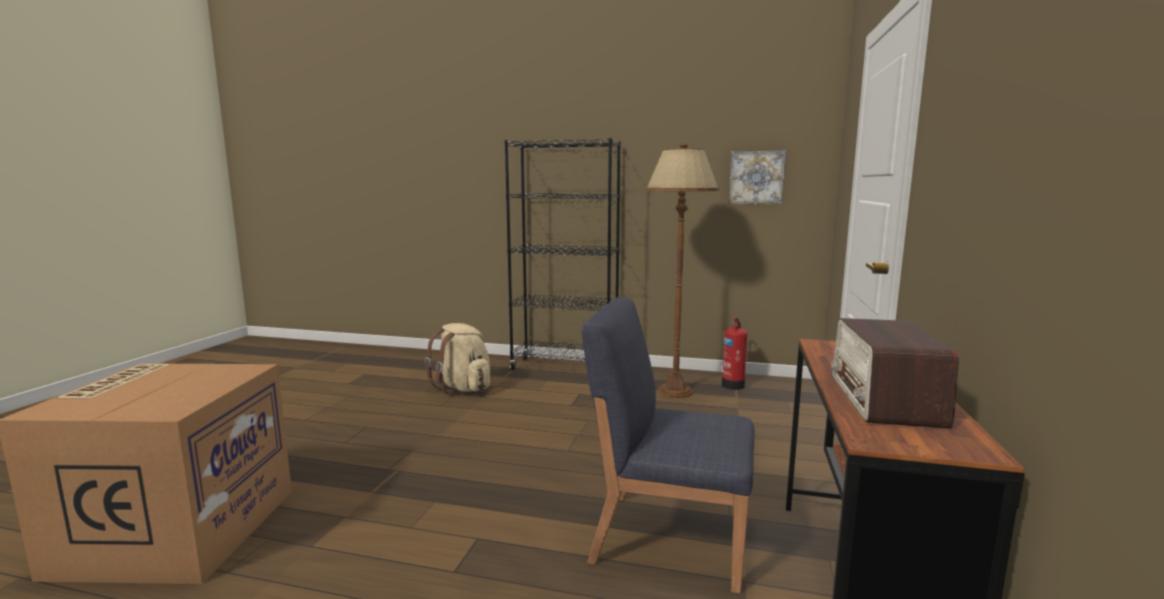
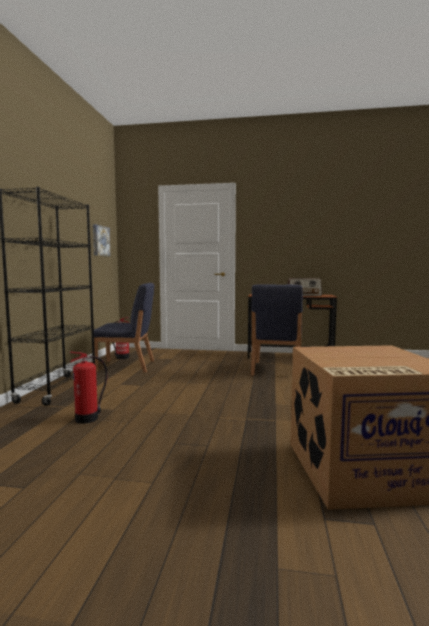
camera: 95 degrees left, 5 degrees down
(463, 388) = (88, 418): beige backpack -> fire extinguisher
(674, 391) = (126, 366): brown floor lamp -> blue chair

